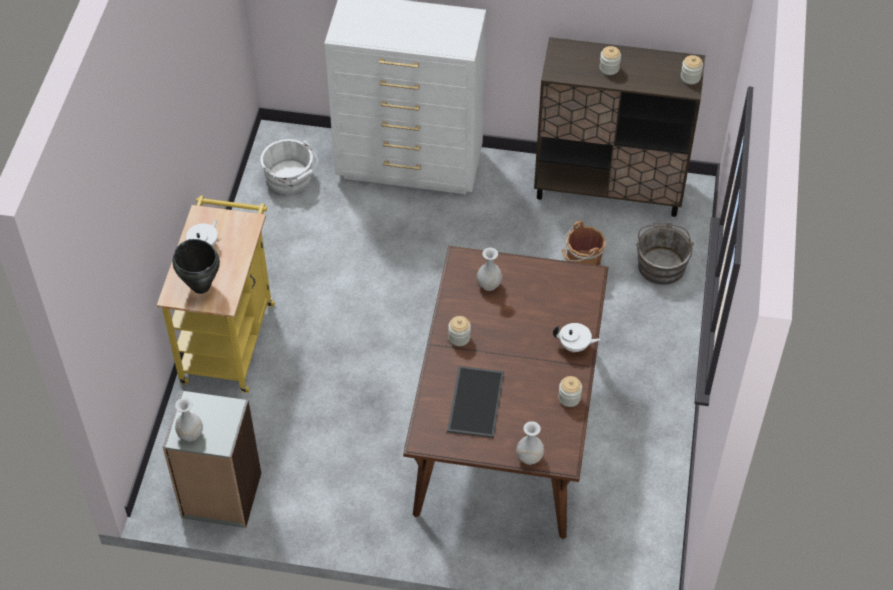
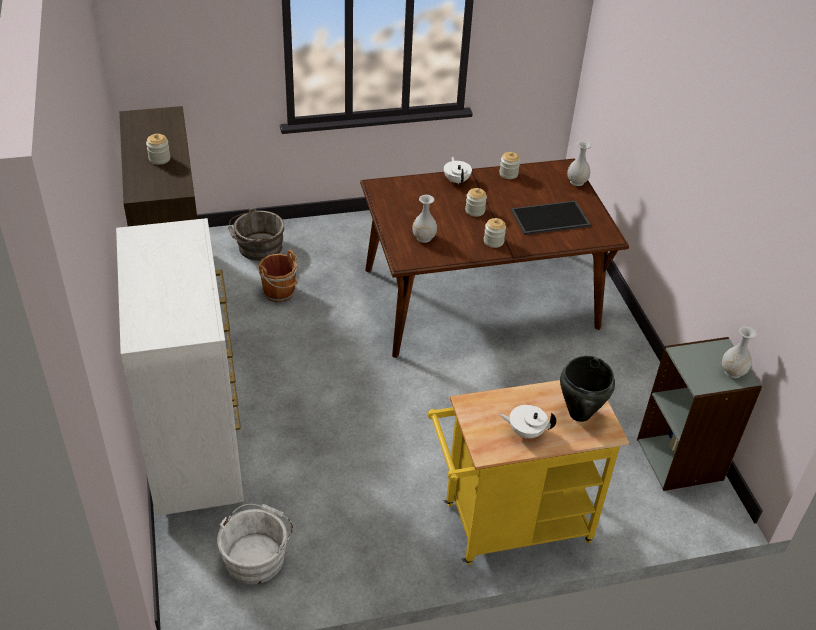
camera: 115 degrees left, 10 degrees down
(690, 77) = (154, 114): jar -> jar (475, 211)

